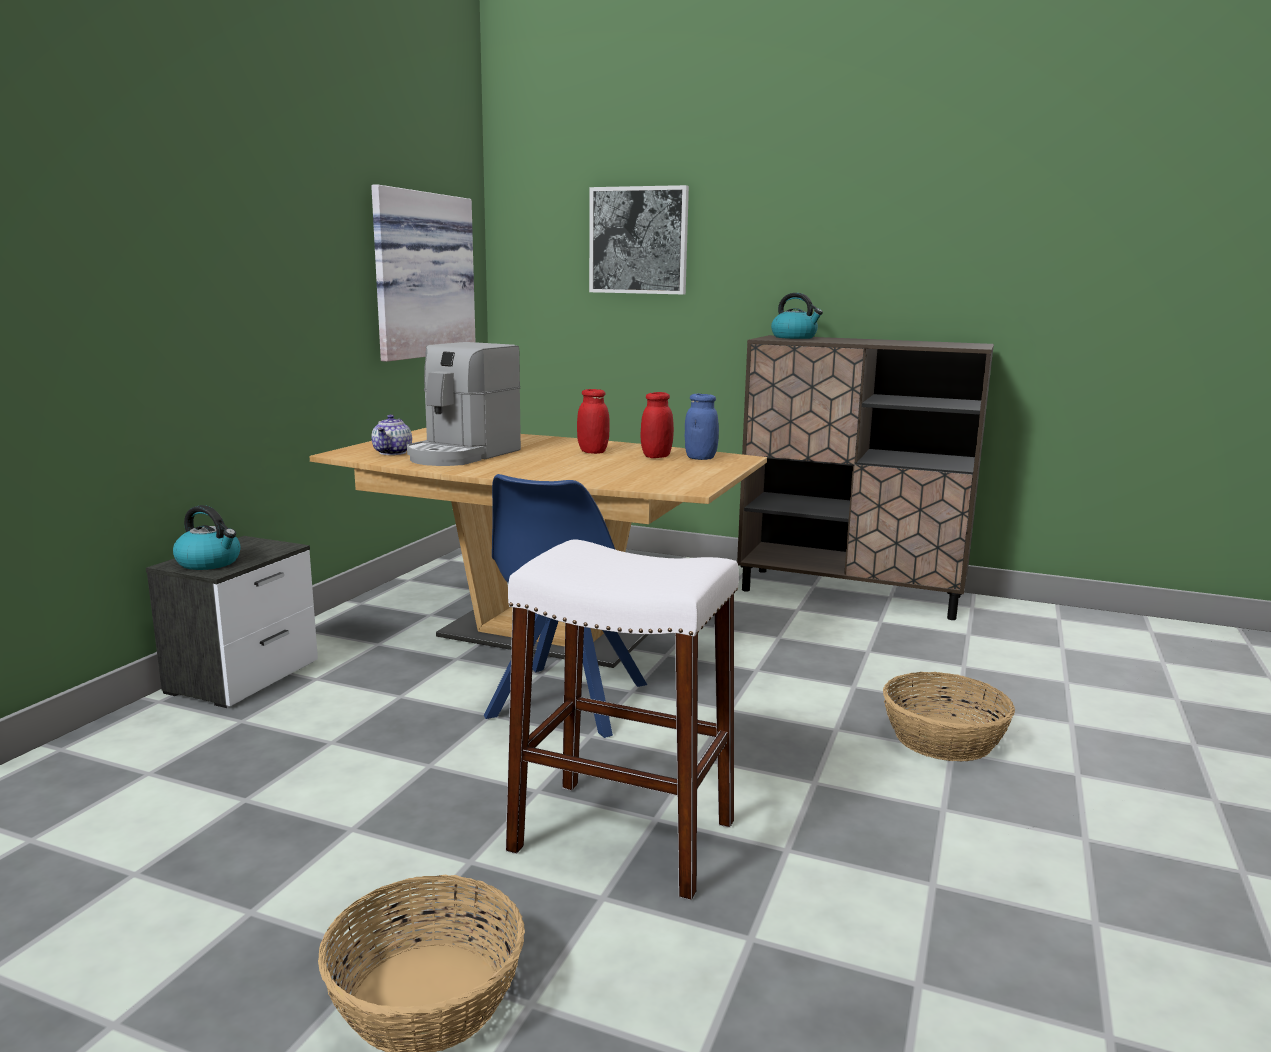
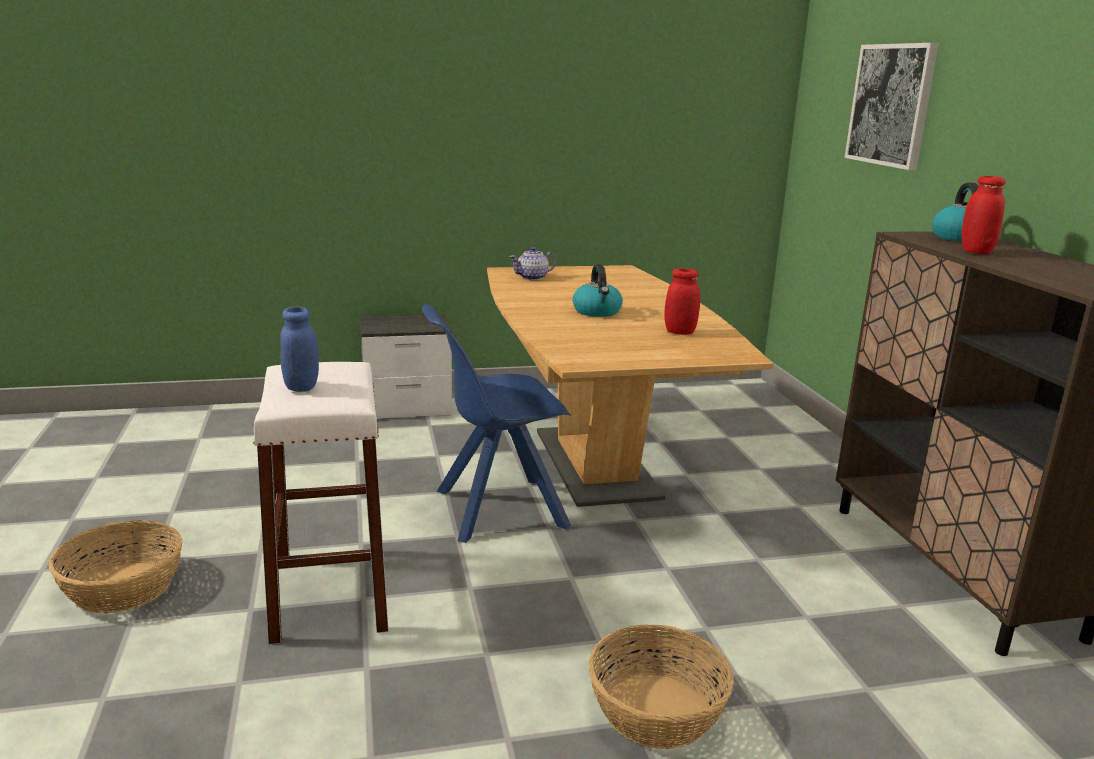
camera: 55 degrees right, 5 degrees up
(210, 563) = (385, 324): kettle -> kettle (597, 312)
(420, 275) = (684, 130): picture -> none
(462, 455) = (561, 291): coffee machine -> none
(593, 452) = (651, 314): red jar -> red jar (976, 252)
(700, 458) = (707, 344): blue jar -> blue jar (301, 387)

